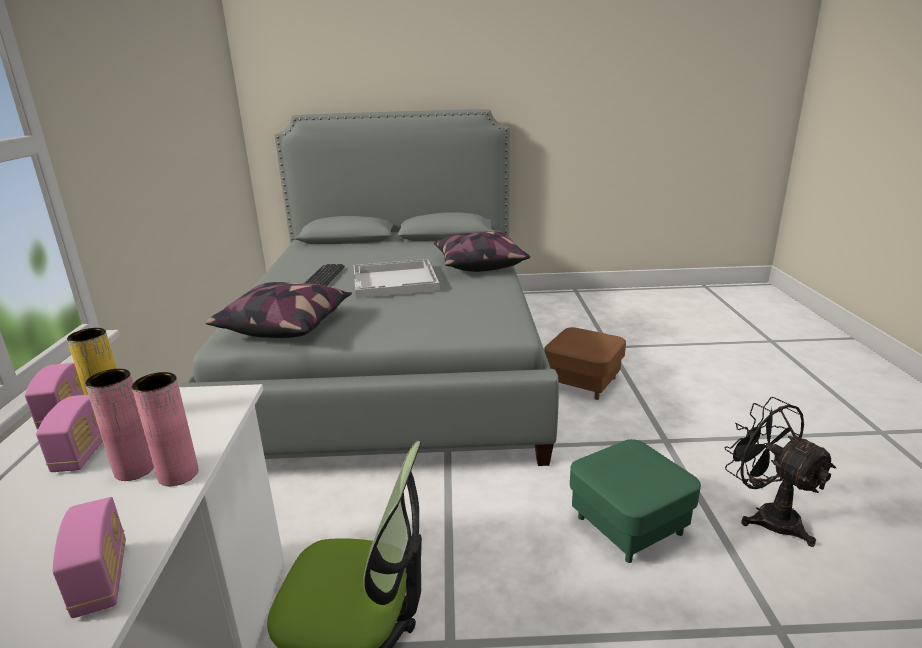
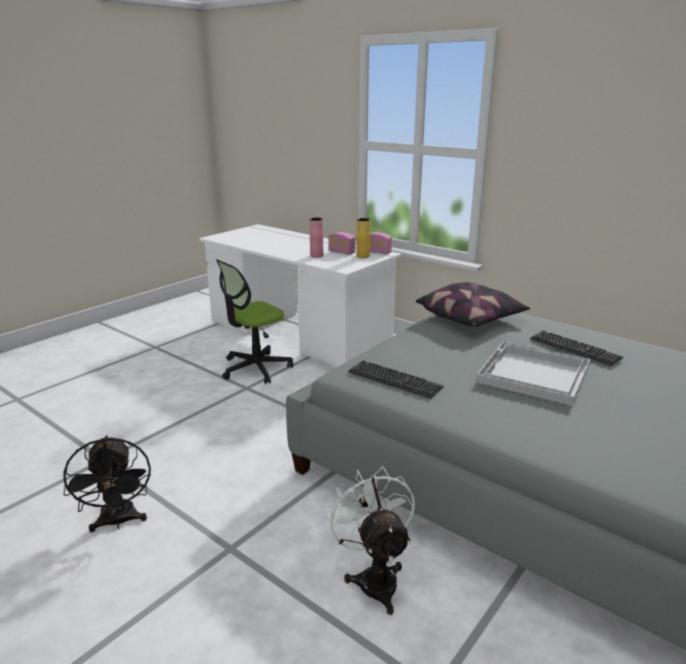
camera: 130 degrees right, 0 degrees up
(102, 579) = (271, 250): radio -> none
(178, 474) = (302, 258): pink vase -> none
(478, 265) = (549, 438): pillow -> none
(484, 312) = (394, 380): none -> keyboard
(583, 382) = (374, 577): brown ottoman -> white fan
(628, 525) = (210, 464): green ottoman -> none
(767, 516) = (118, 522): black fan -> black fan turned 60 degrees clockwise

